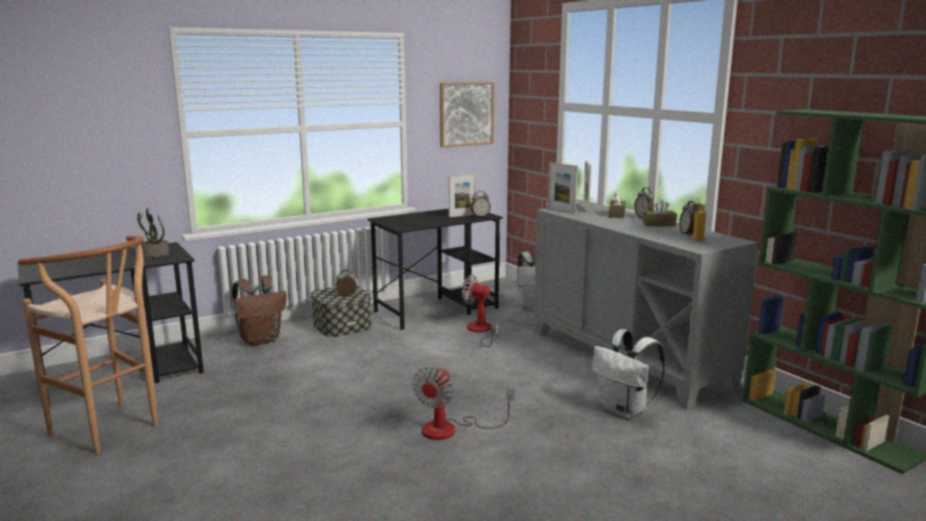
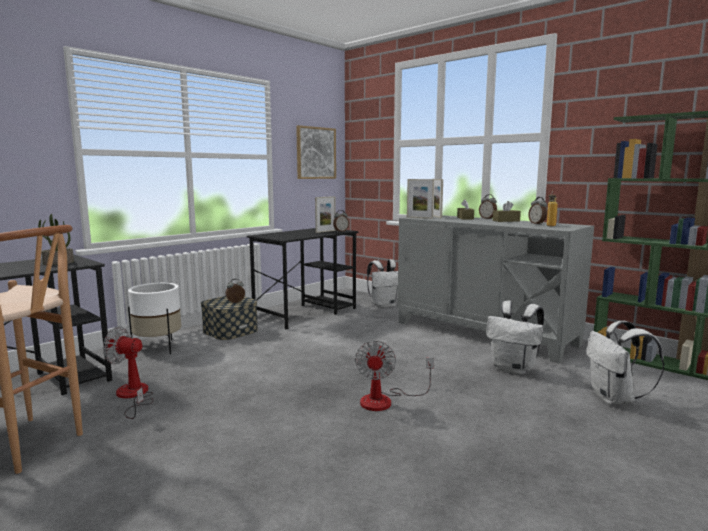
camera: 15 degrees left, 5 degrees down
(261, 340) = (158, 348): brown backpack -> white planter
(481, 331) = (354, 325): fan -> fan (133, 396)
(712, 463) = (615, 399): none -> white backpack

